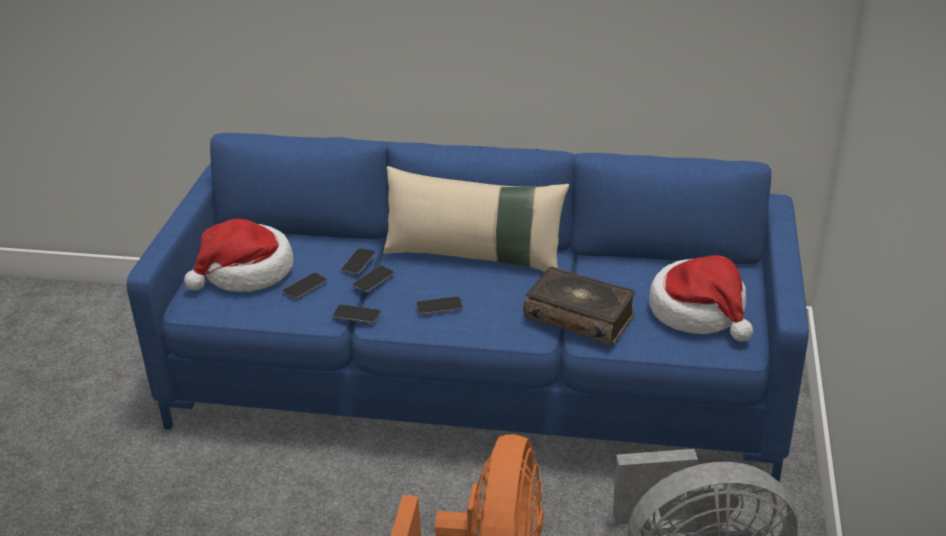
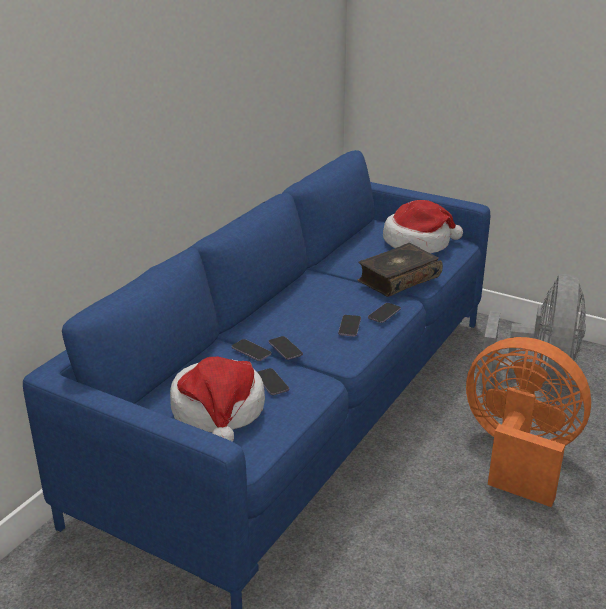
camera: 70 degrees left, 5 degrees down
(357, 315) = (331, 366): phone -> phone (384, 314)
(474, 256) = (287, 300): beige pillow -> none

